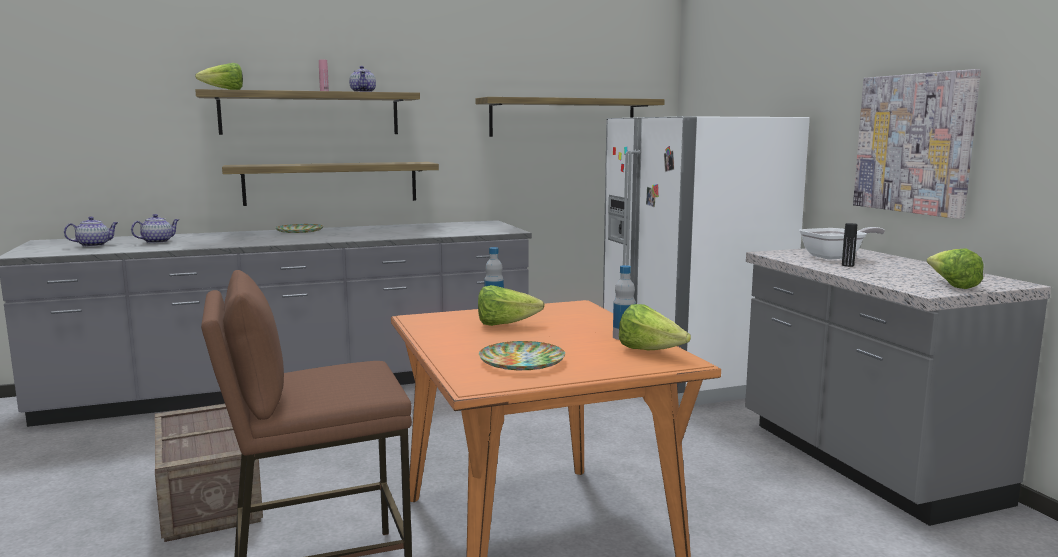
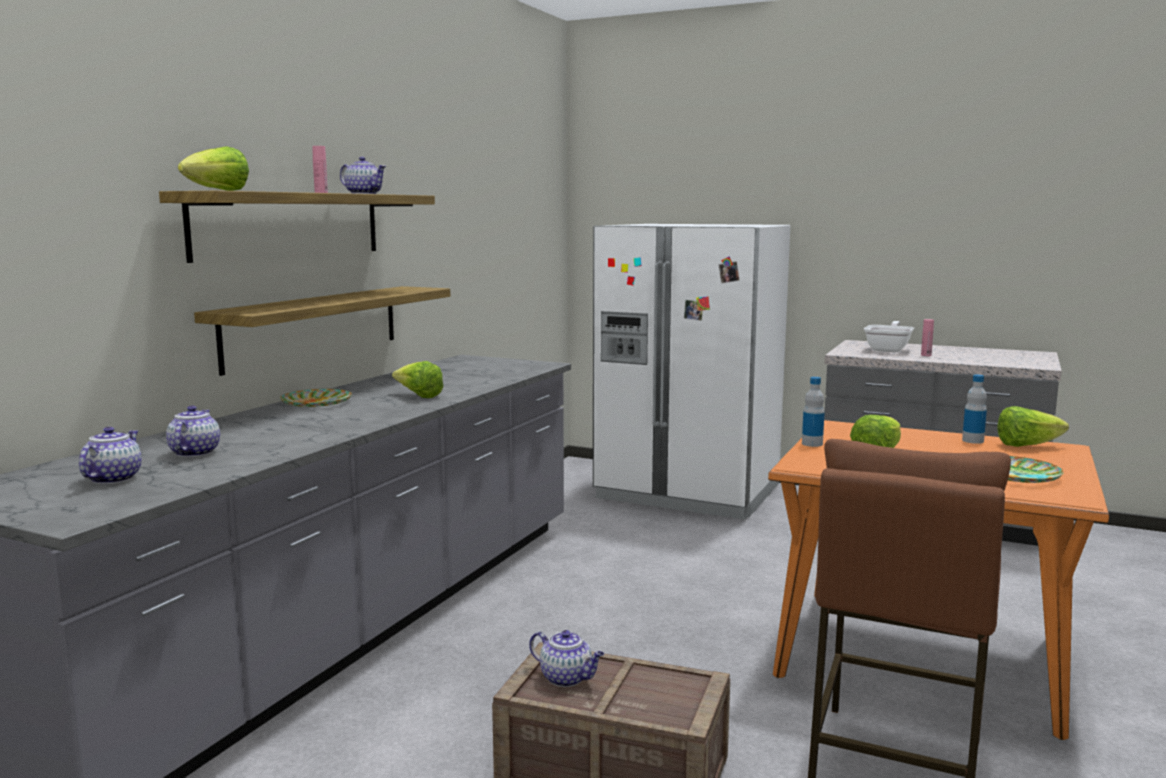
camera: 45 degrees left, 0 degrees up
(201, 420) = (567, 678): none -> teapot
(563, 117) = (500, 223): shelf -> none
(847, 265) = (926, 355): black bottle -> pink bottle
(914, 143) = (915, 249): picture -> none
(951, 285) = (1029, 360): lettuce -> lettuce (418, 396)

